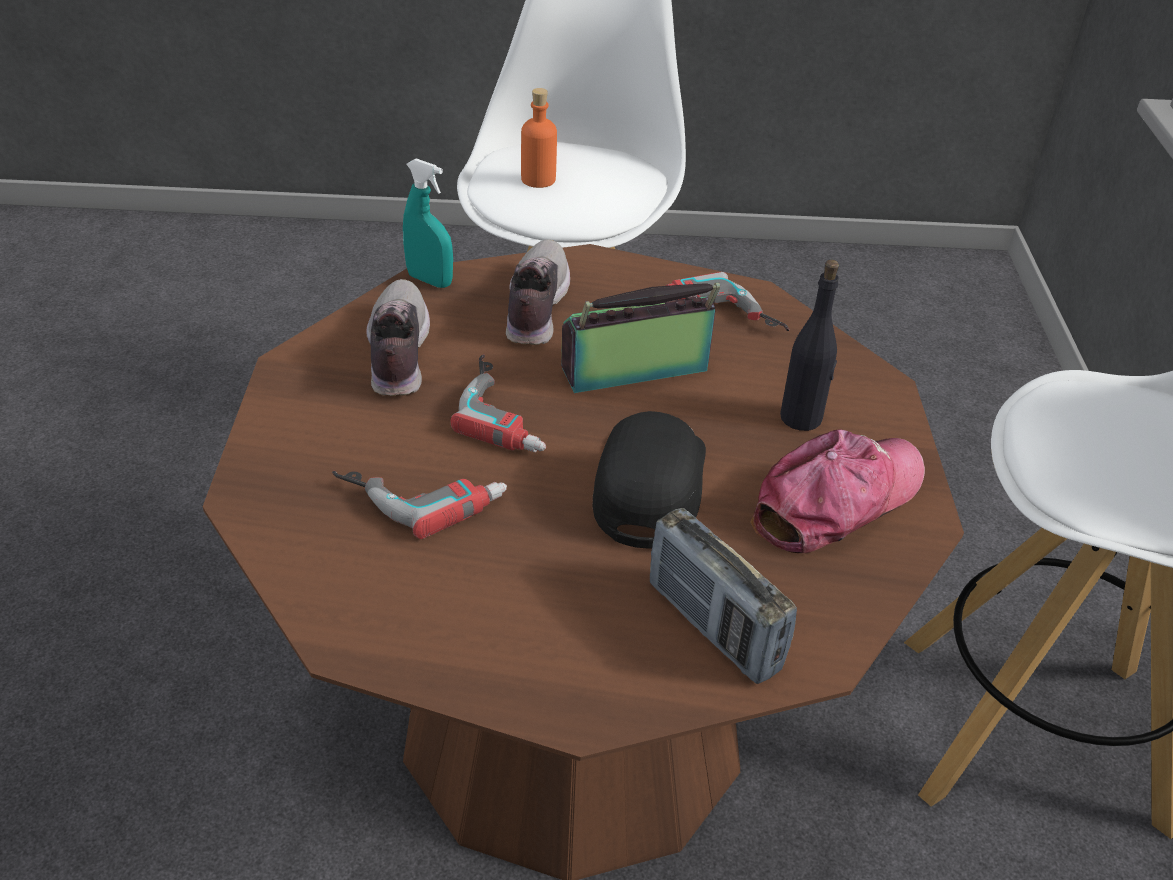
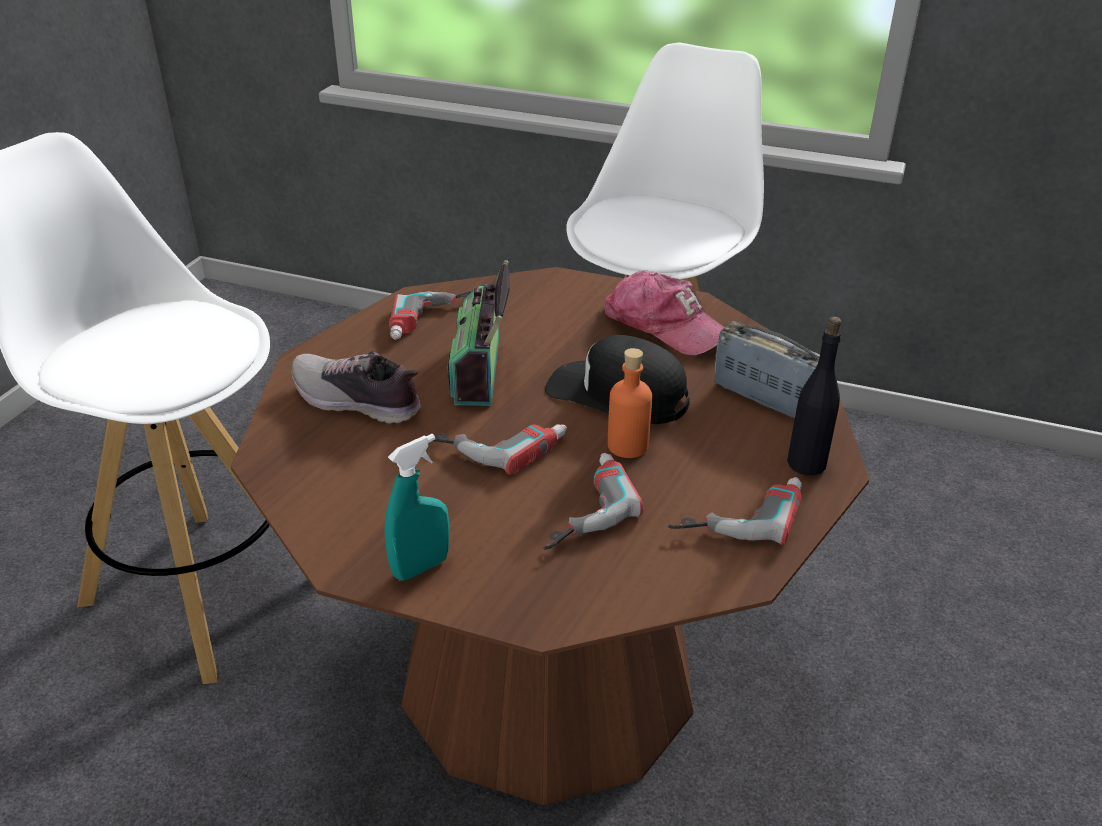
camera: 70 degrees left, 5 degrees down
(396, 353) = (373, 493): shoe -> none
(430, 280) = (266, 454): turquoise spray bottle -> turquoise spray bottle (420, 567)
(457, 623) = (737, 512): none -> power drill
(538, 179) = (138, 361): orange bottle -> orange bottle (627, 445)
(713, 627) = (767, 400): radio -> radio turned 120 degrees counterclockwise
(801, 418) = (574, 316): black bottle -> black bottle (806, 463)
(836, 501) = (664, 326): cap -> cap turned 150 degrees clockwise

